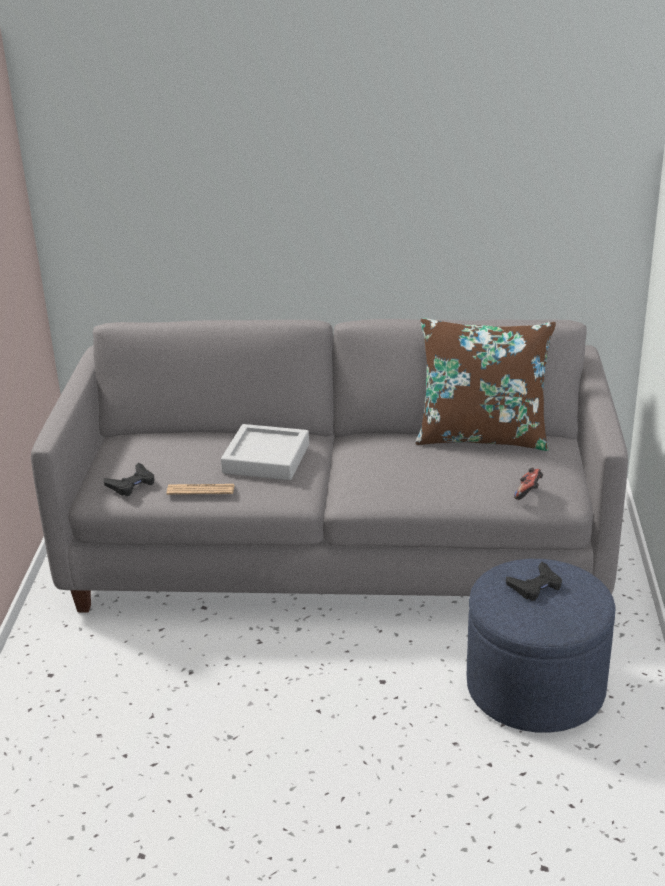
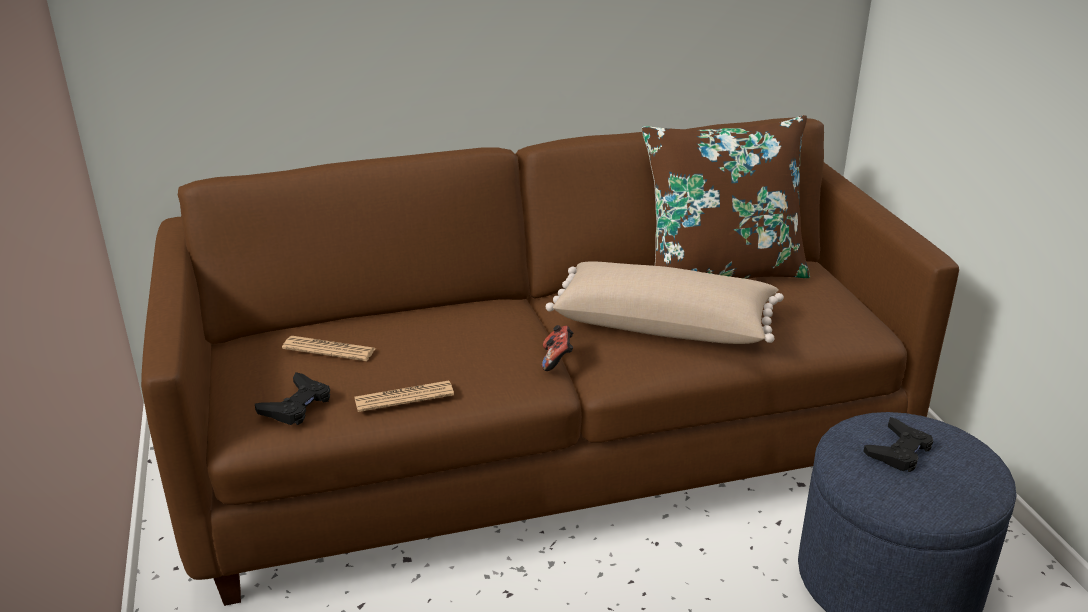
camera: 20 degrees left, 0 degrees up
(170, 451) = (329, 349): none -> newspaper
(266, 459) = (470, 339): grey tray -> none
(337, 553) = (545, 449): grey sofa -> brown sofa
(409, 469) = (664, 324): none -> beige pillow
(528, 493) = (828, 332): game controller -> game controller (557, 360)

